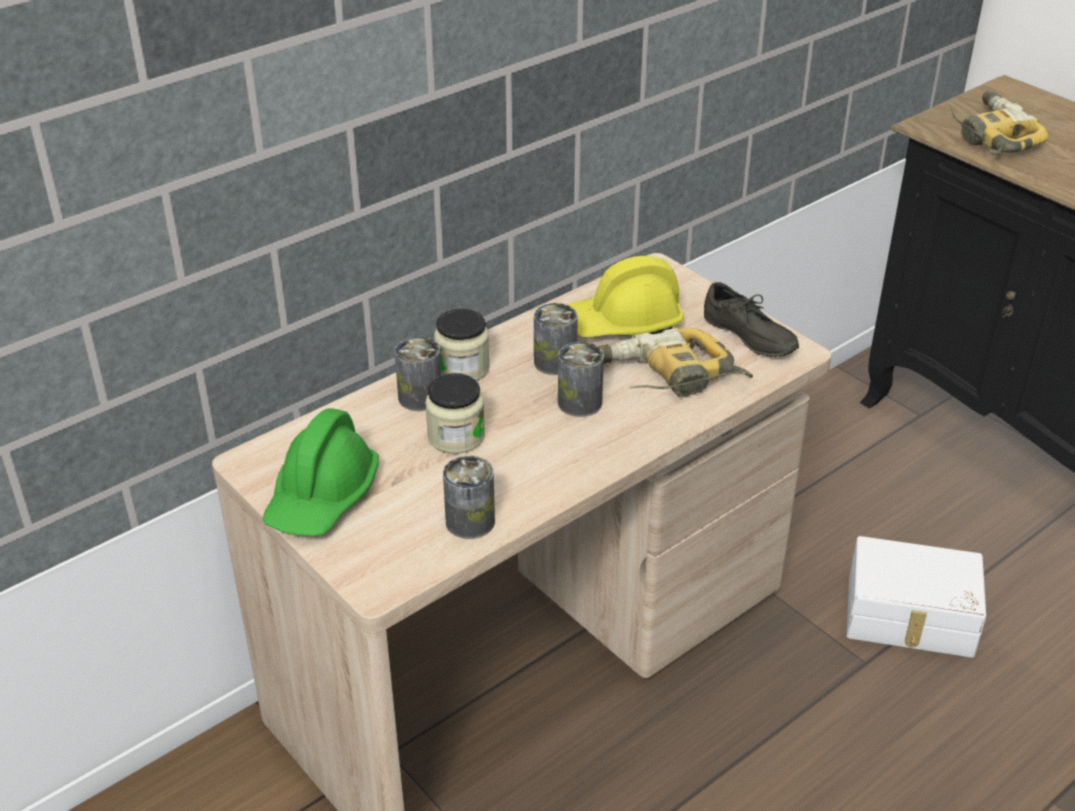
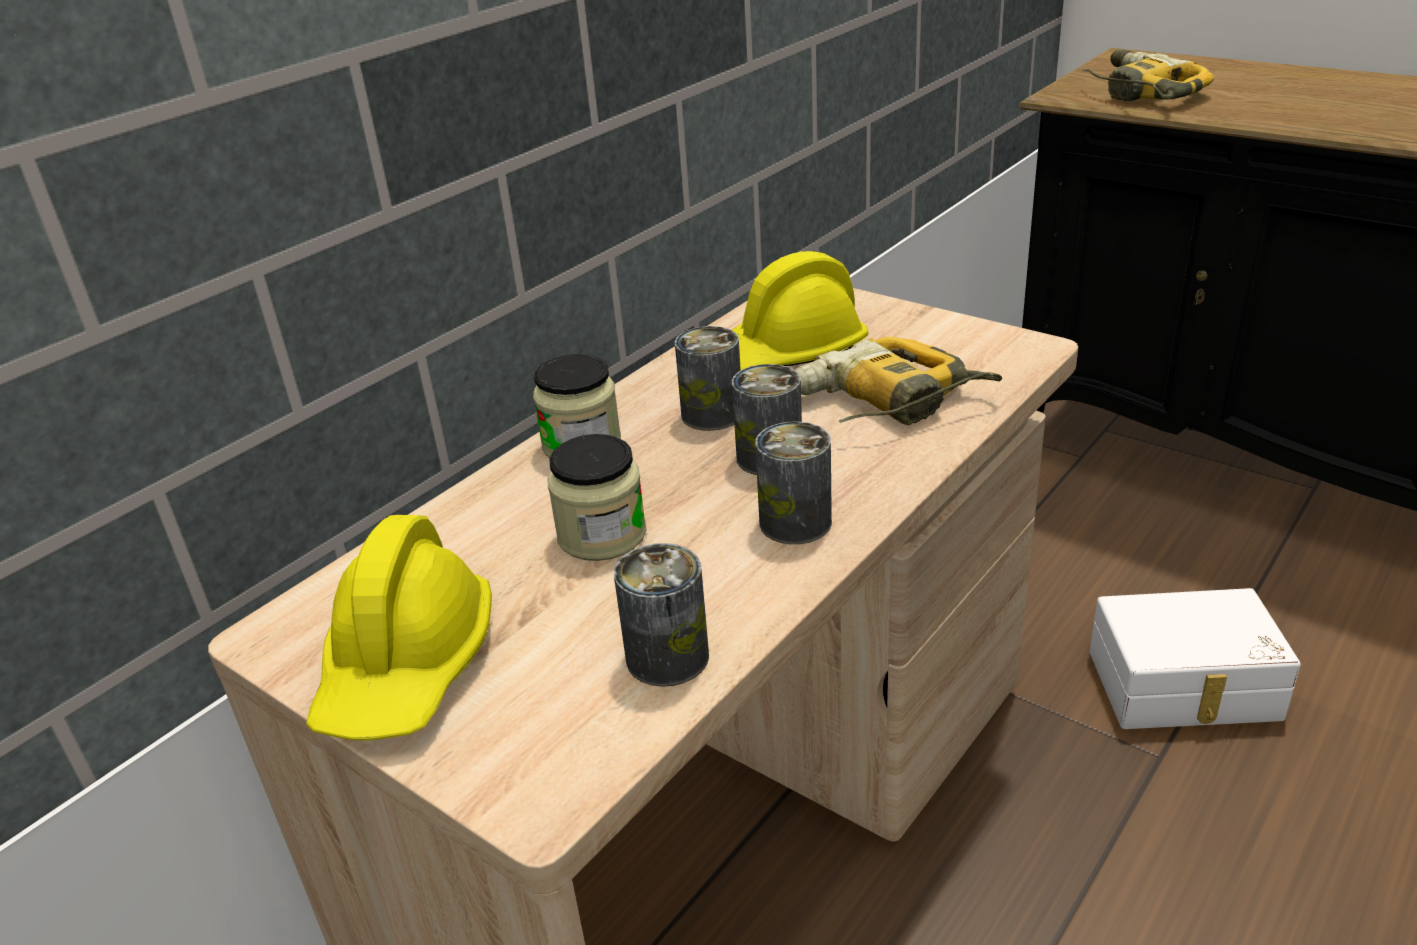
camera: 10 degrees left, 5 degrees down
(322, 497) = (408, 667): green hard hat -> yellow hard hat
(420, 397) = (530, 492): can -> can (795, 522)
(746, 338) = (957, 344): grey shoe -> none

